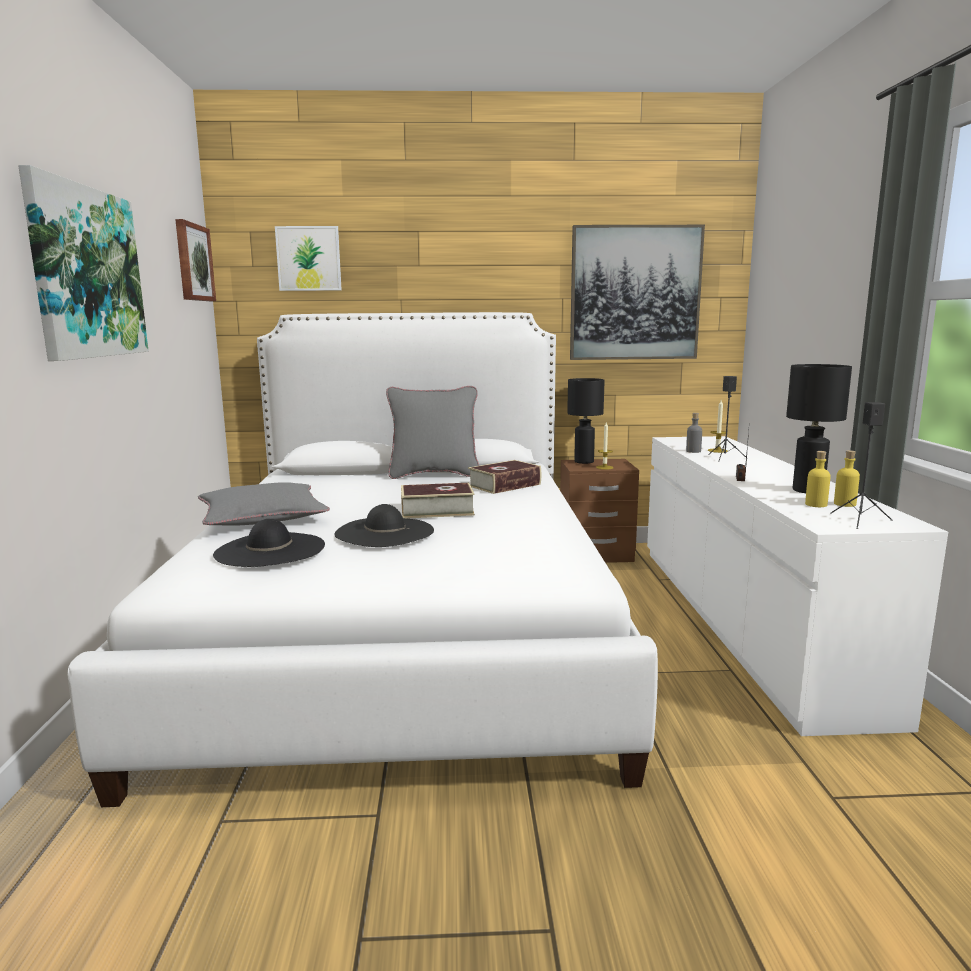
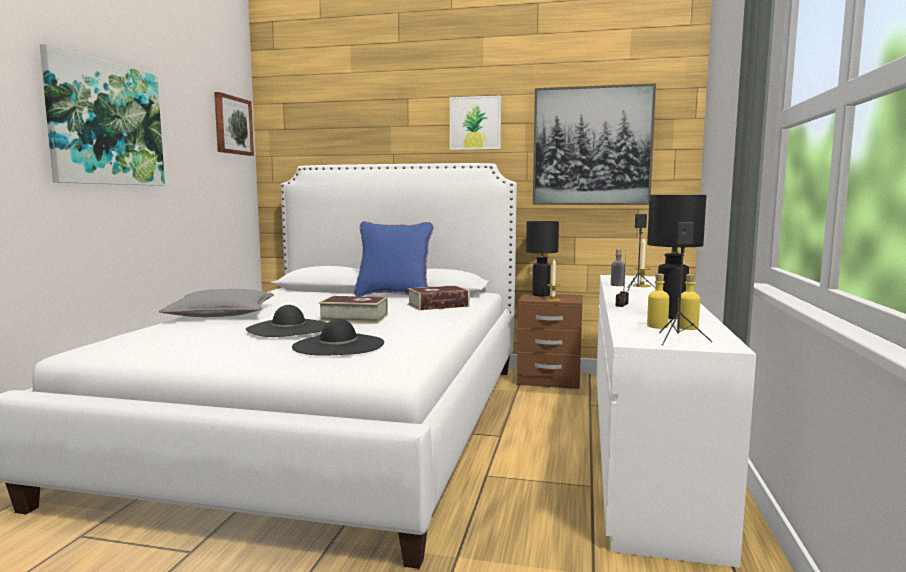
camera: 15 degrees right, 5 degrees down
(270, 550) = (187, 332): black hat -> black hat (338, 345)
(309, 258) = (324, 122): picture -> picture (475, 123)
(434, 474) = (394, 295): grey pillow -> blue pillow

